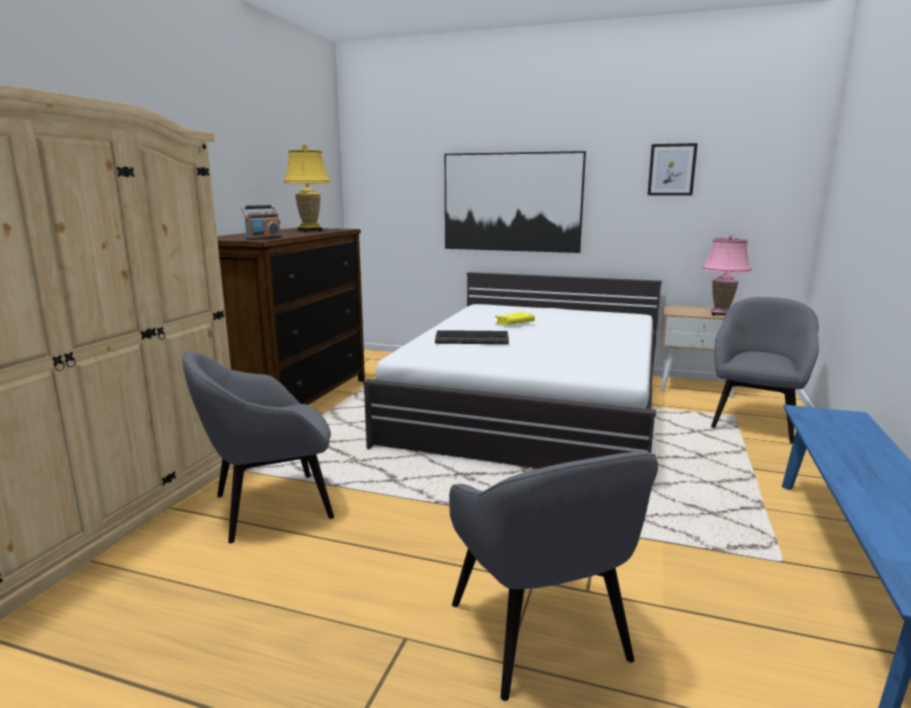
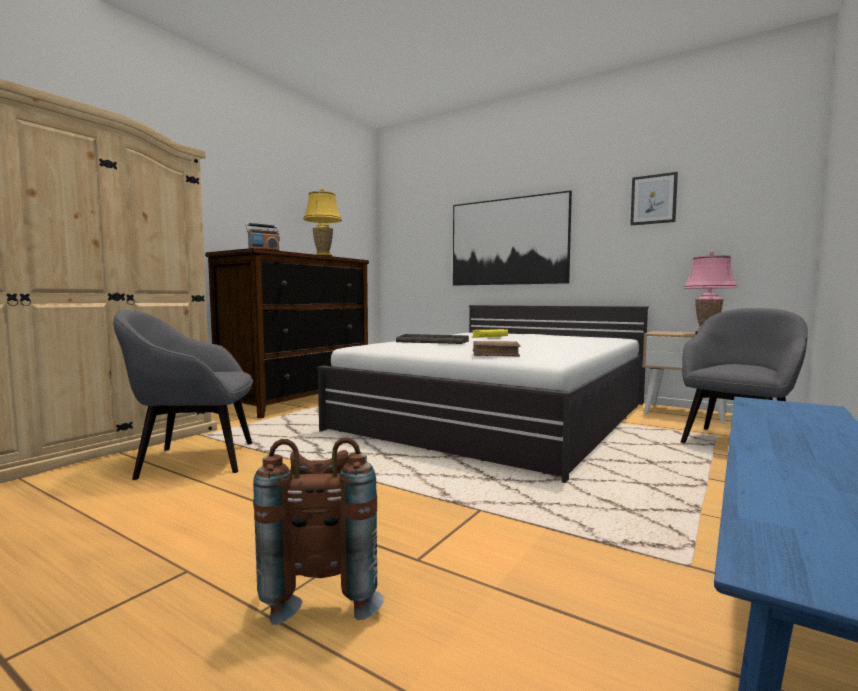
camera: 15 degrees right, 10 degrees down
(539, 634) = (324, 590): grey armchair -> brown backpack
(567, 367) = (495, 354): none -> brown book

